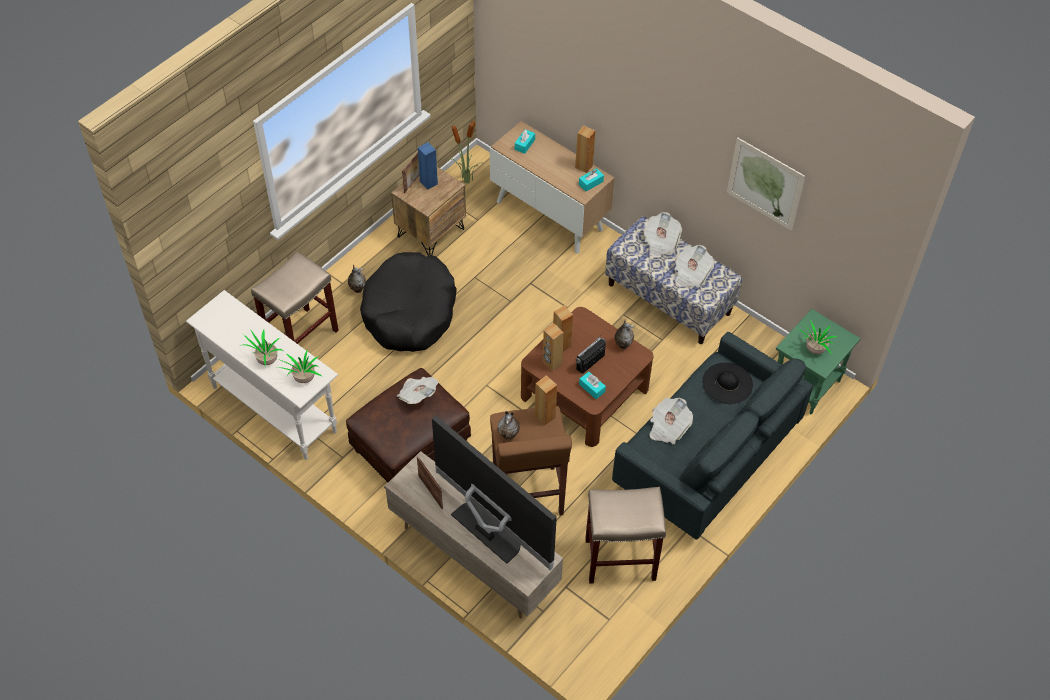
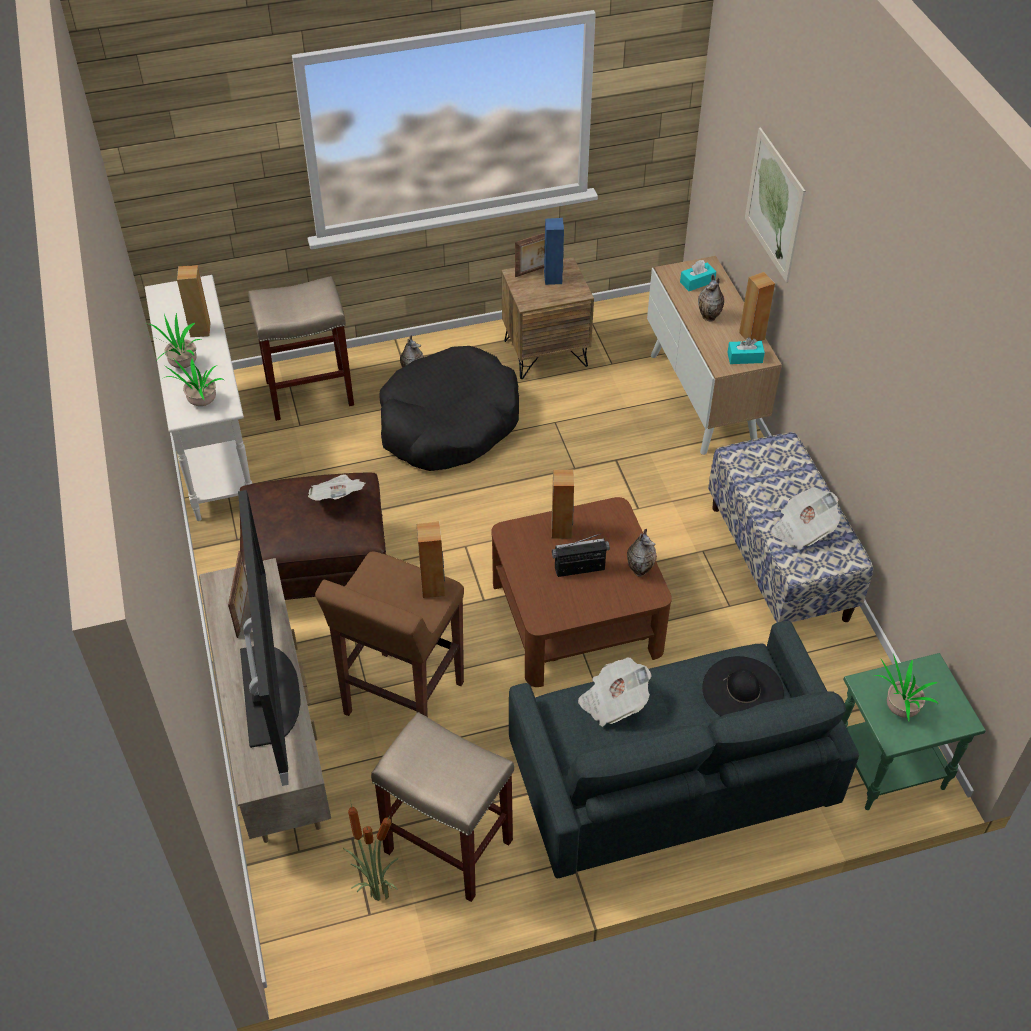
camera: 35 degrees right, 5 degrees down
(467, 181) = (634, 318): potted plant -> potted plant (377, 894)
(509, 435) = (368, 586): vase -> vase (709, 317)
(552, 363) = (531, 545): brown speaker -> brown speaker (200, 330)
(592, 388) = (555, 600): turquoise tissue box -> none
(660, 242) = (792, 473): newspaper -> none
(765, 184) = (931, 419): picture -> picture (774, 205)

